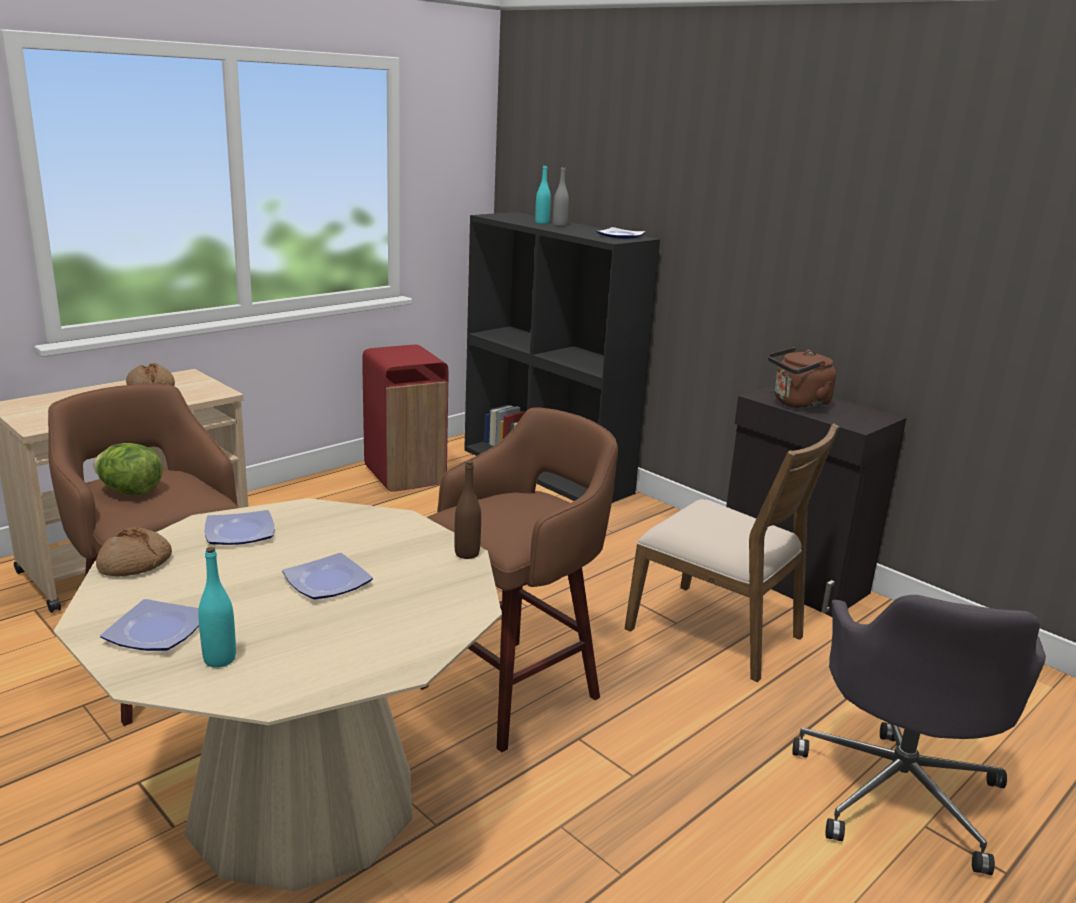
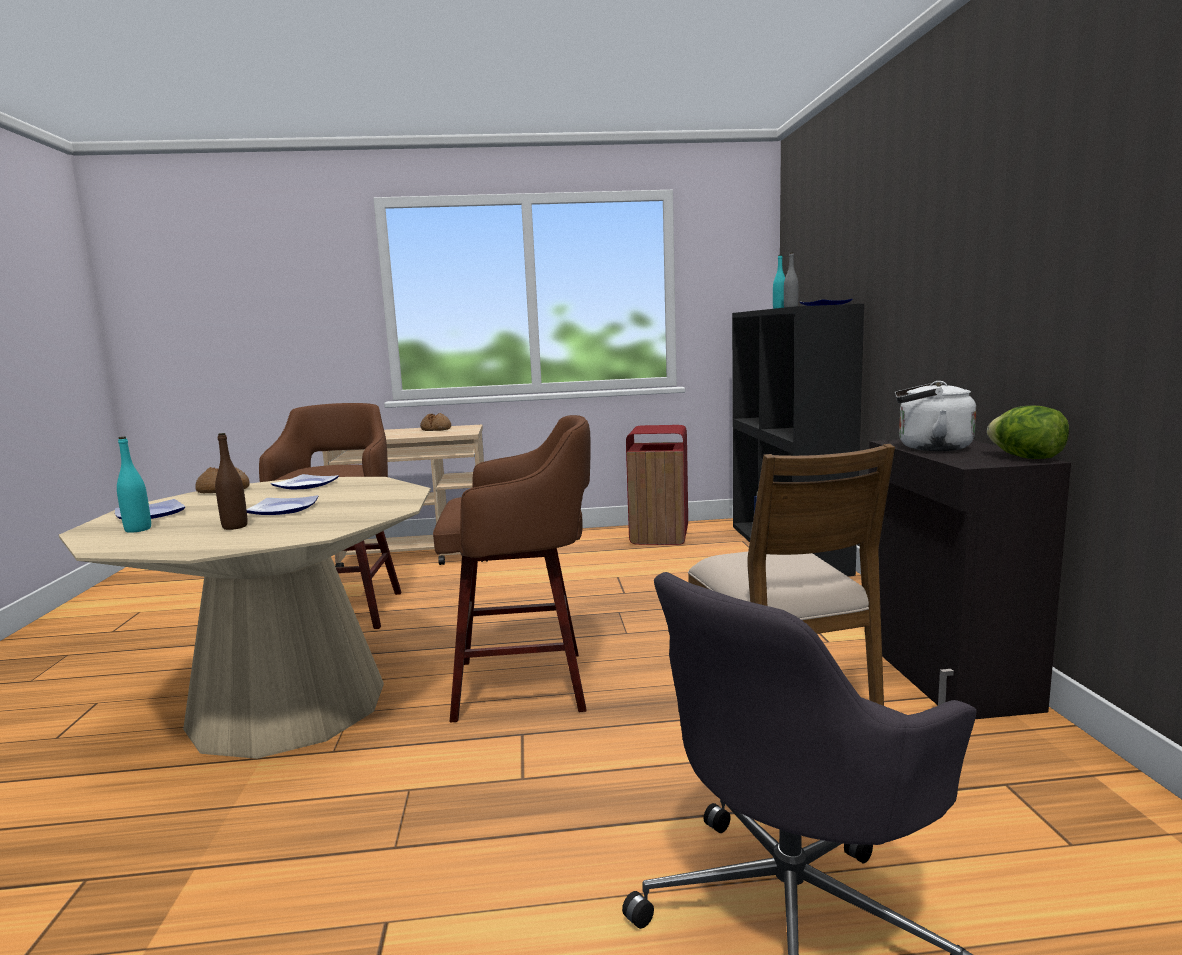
camera: 40 degrees right, 10 degrees down
(130, 491) = (314, 468): lettuce -> lettuce (1026, 458)
(467, 553) = (399, 509): brown bottle -> brown bottle (235, 527)
(798, 404) = (929, 448): brown kettle -> white kettle

